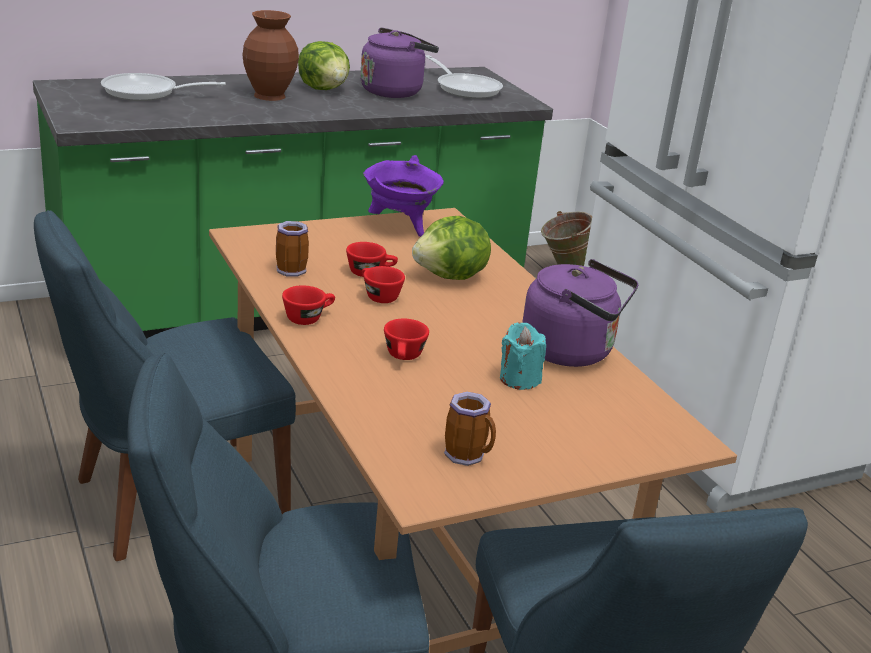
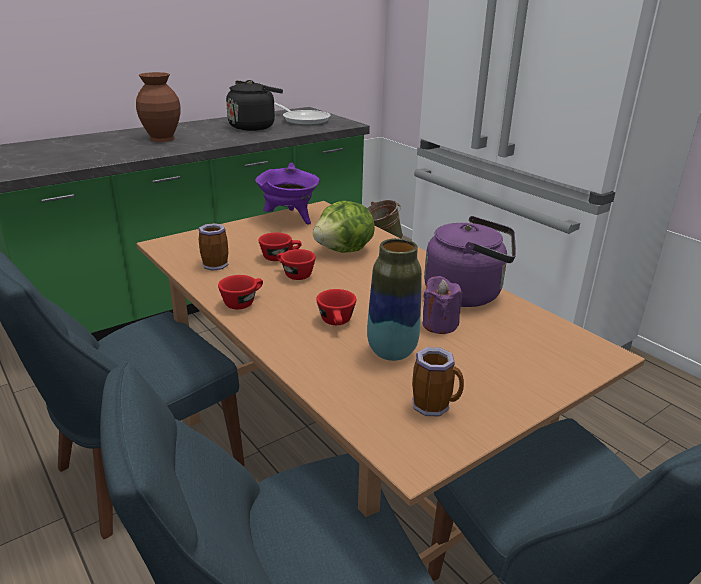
camera: 10 degrees left, 0 degrees up
(146, 93) = (63, 147): frying pan -> none
(324, 89) = (202, 130): lettuce -> none
(394, 91) = (254, 126): purple kettle -> black kettle
(450, 397) = (392, 352): none -> vase
(519, 379) = (439, 325): turquoise candle -> purple candle

